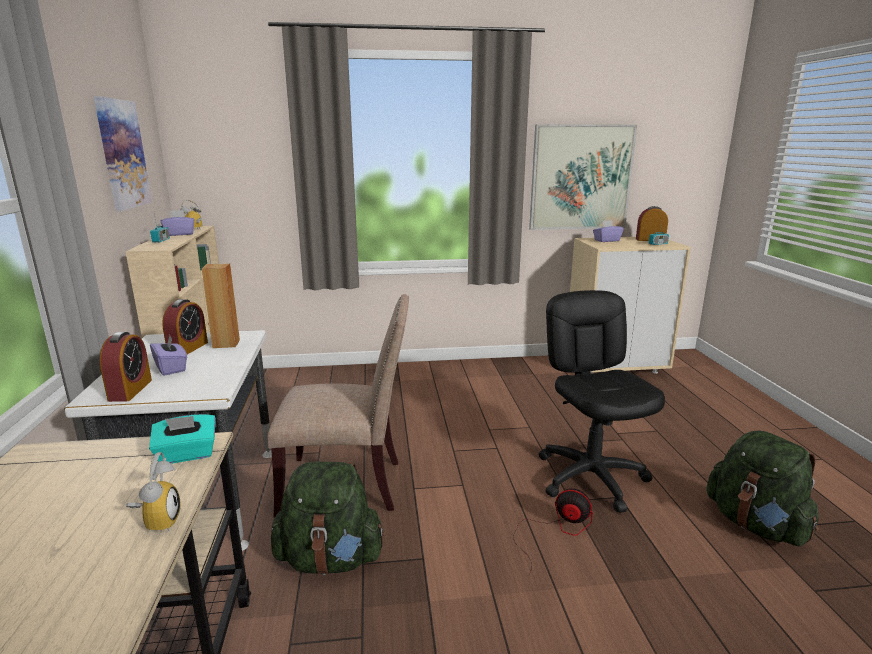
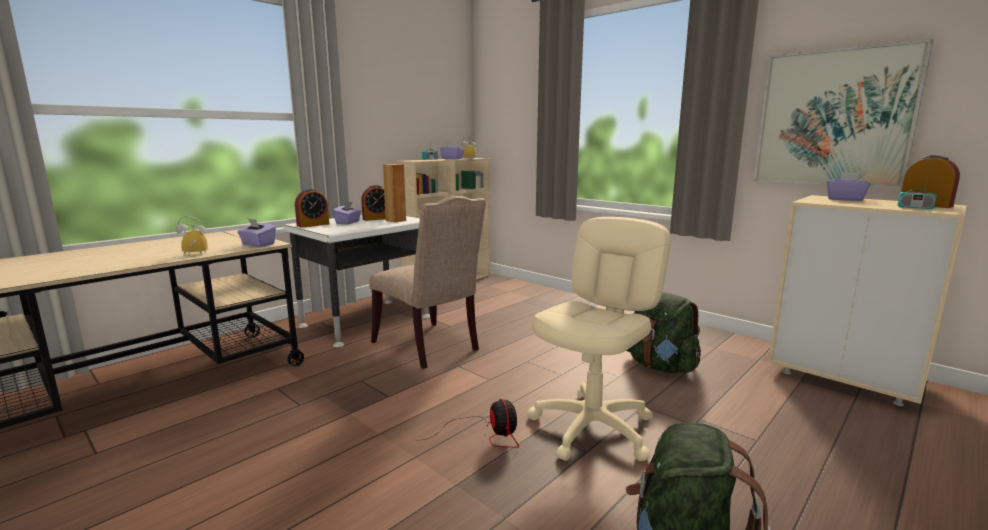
camera: 50 degrees right, 5 degrees down
(122, 154) = (419, 101): picture -> none
(158, 522) = (193, 255): alarm clock -> alarm clock turned 150 degrees counterclockwise
(187, 455) = (258, 244): turquoise tissue box -> purple tissue box
(330, 559) = (354, 370): green backpack -> green backpack (660, 366)
(591, 477) = (593, 428): black office chair -> beige office chair

